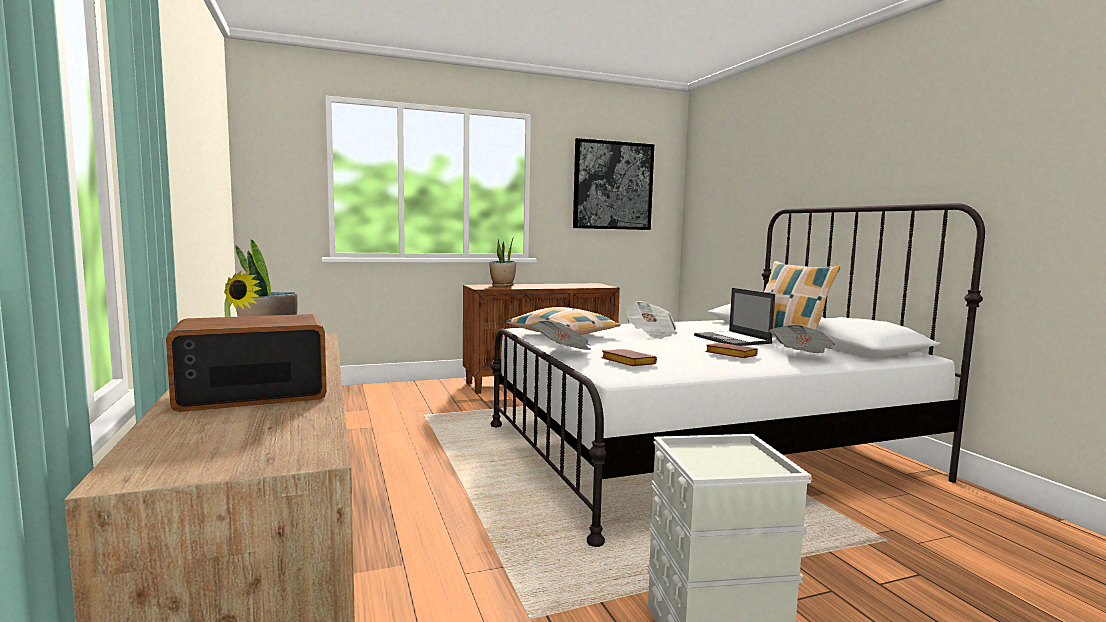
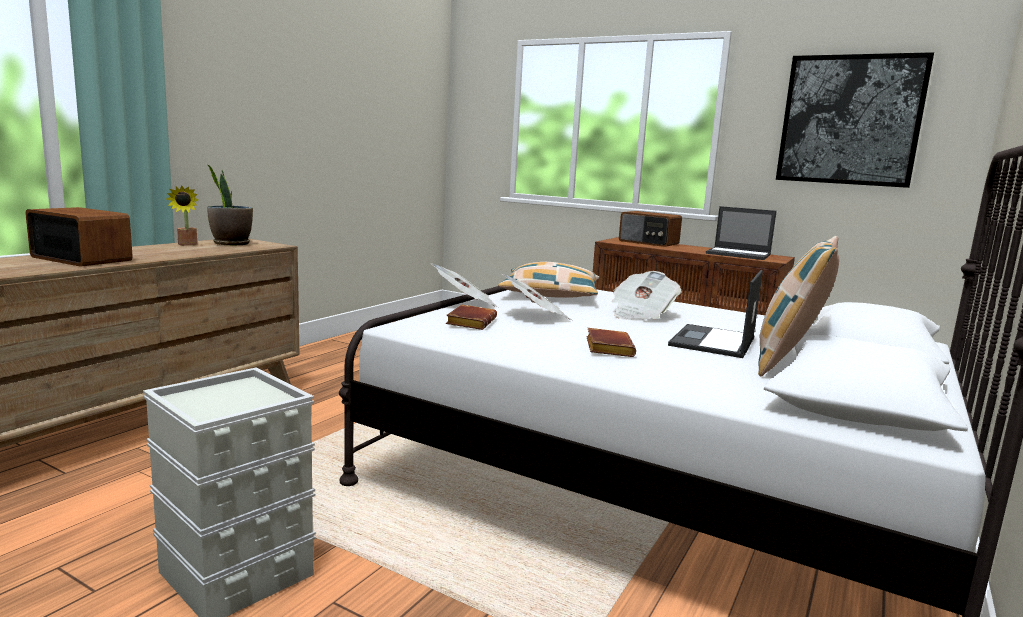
camera: 50 degrees right, 5 degrees up
(502, 285) = (648, 243): potted plant -> radio
(577, 285) = (739, 254): none -> laptop
(801, 356) = (691, 376): newspaper -> newspaper (536, 316)

